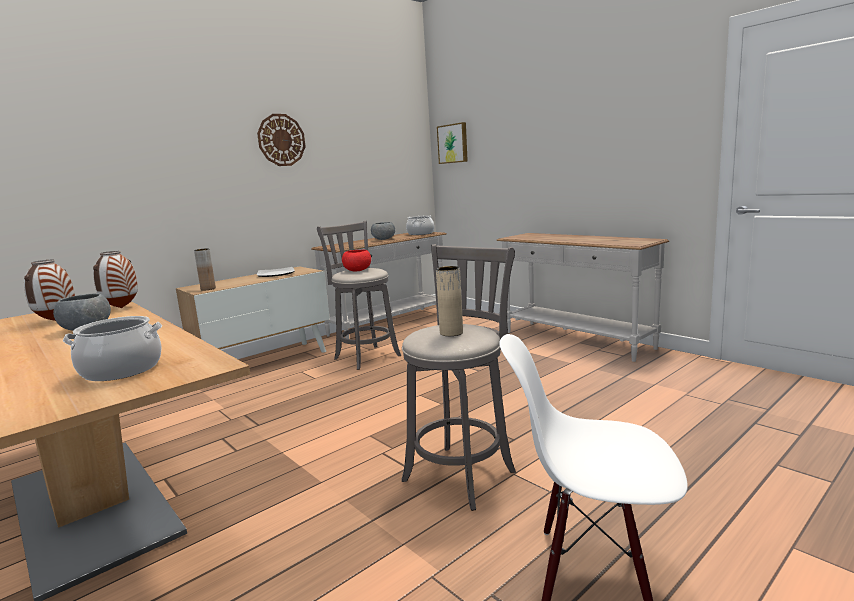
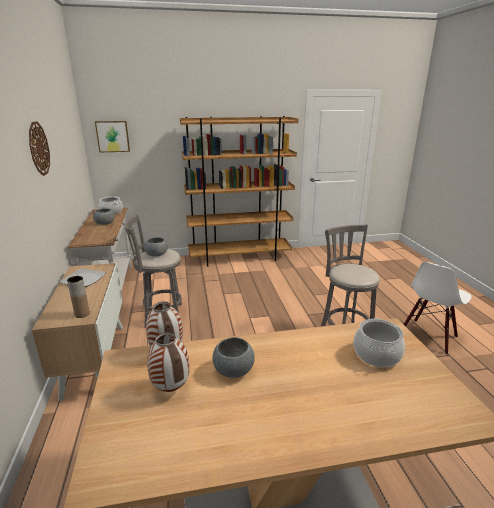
camera: 60 degrees left, 10 degrees up
(358, 270) = (156, 254): red bowl -> grey bowl
(451, 333) = (356, 271): beige vase -> none
(575, 340) = (240, 258): white console table -> brown bookcase

